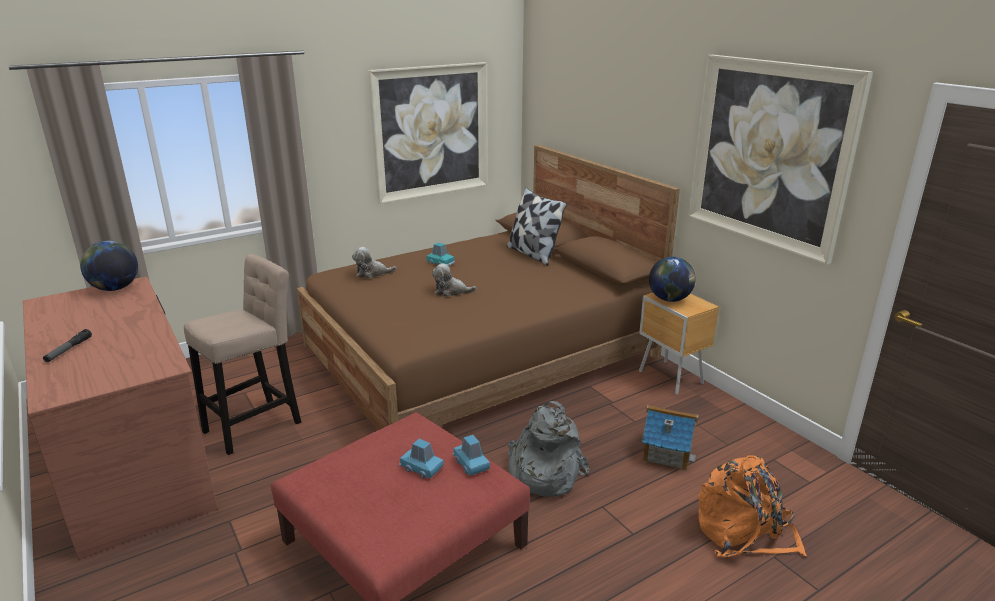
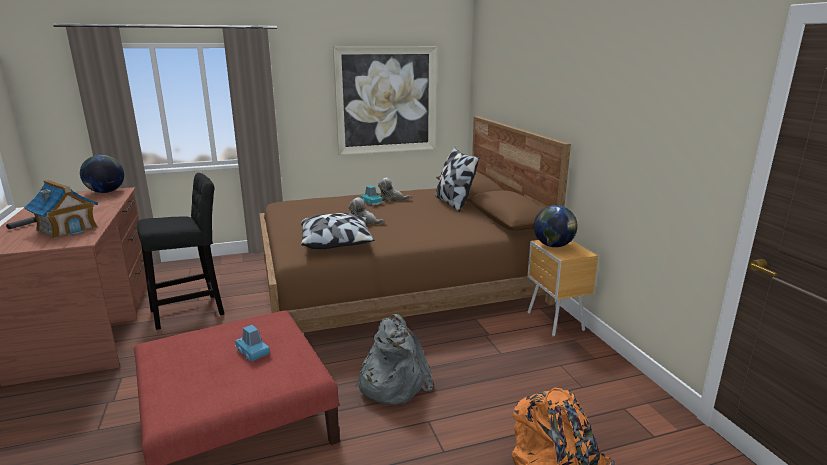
camera: 15 degrees right, 5 degrees down
(257, 424) = (192, 311): beige stool -> black stool
(372, 273) = (311, 204): plush toy -> plush toy (392, 199)
(441, 323) = (337, 243): none -> pillow
(471, 464) = (296, 355): blue toy car -> none
(666, 453) = (516, 385): toy house -> toy house (67, 229)
(769, 154) = (641, 103): picture -> none

